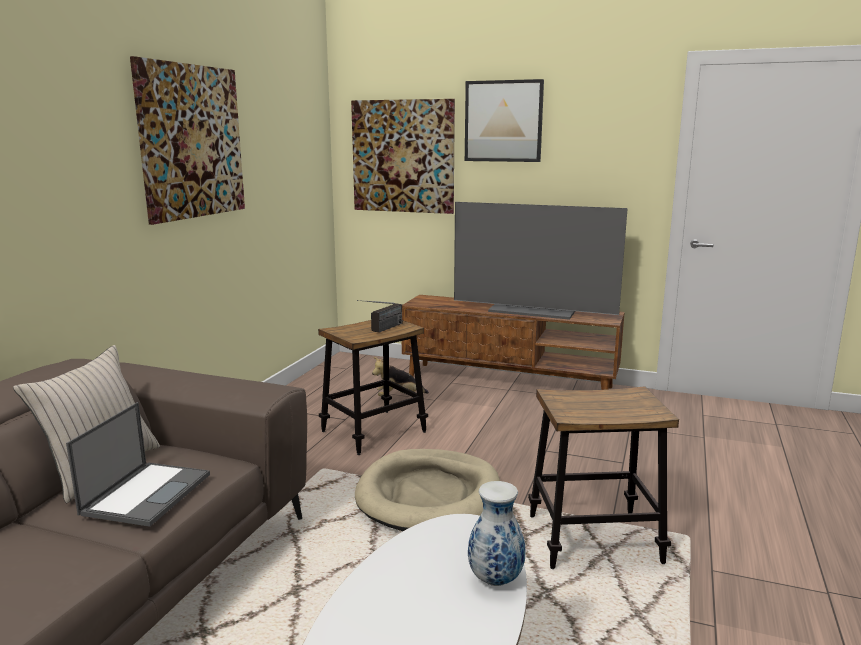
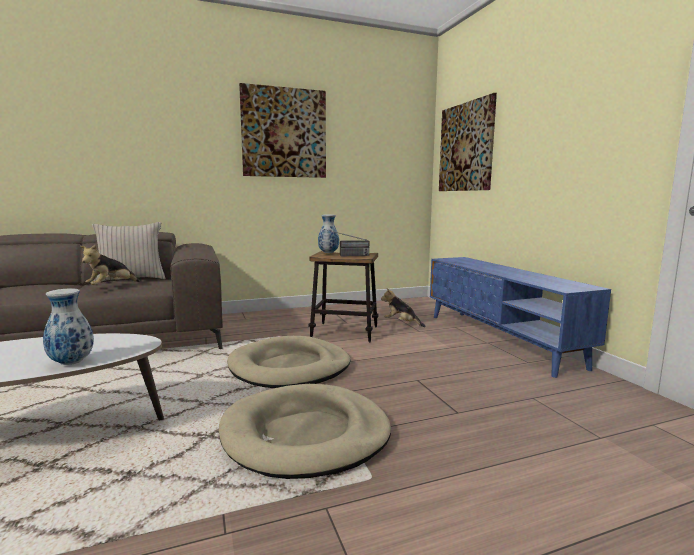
camera: 50 degrees right, 5 degrees down
(147, 493) = (111, 286): laptop -> plush toy
(344, 330) = (328, 253): none -> vase
(503, 121) = (526, 103): picture -> none
(509, 382) = (499, 339): brown tv stand -> blue tv stand
(533, 310) = (517, 274): television -> none
(593, 539) = (306, 434): stool -> beige dog bed

